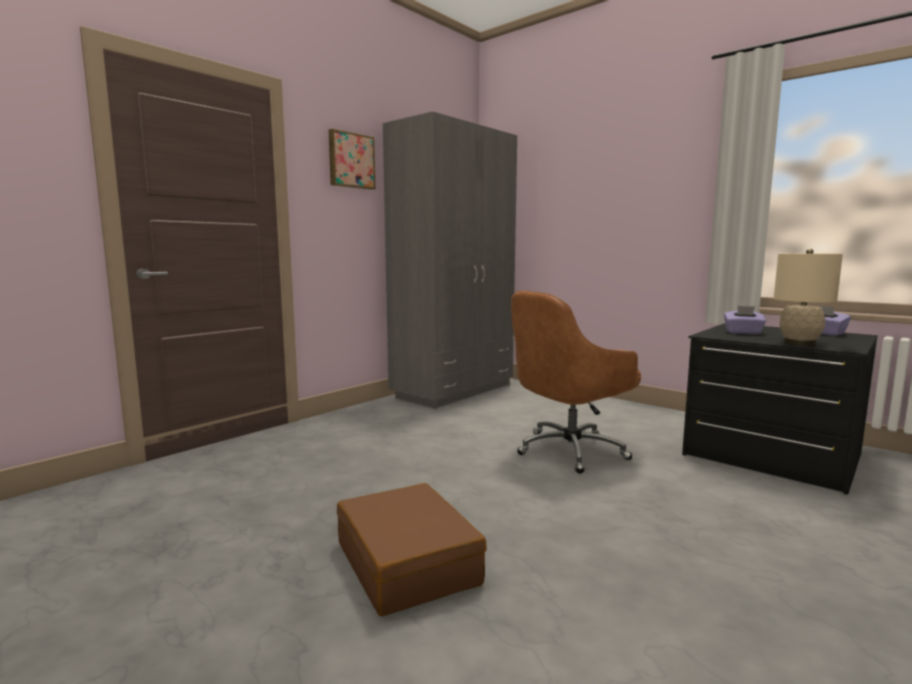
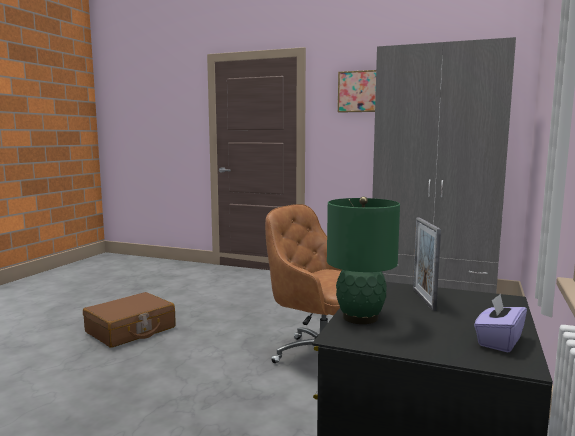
camera: 70 degrees right, 0 degrees up
(743, 332) = (423, 299): purple tissue box -> picture frame
(799, 343) = (360, 317): beige table lamp -> green table lamp

